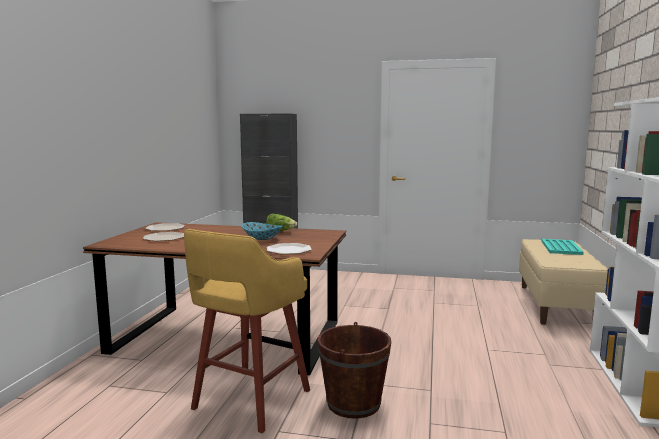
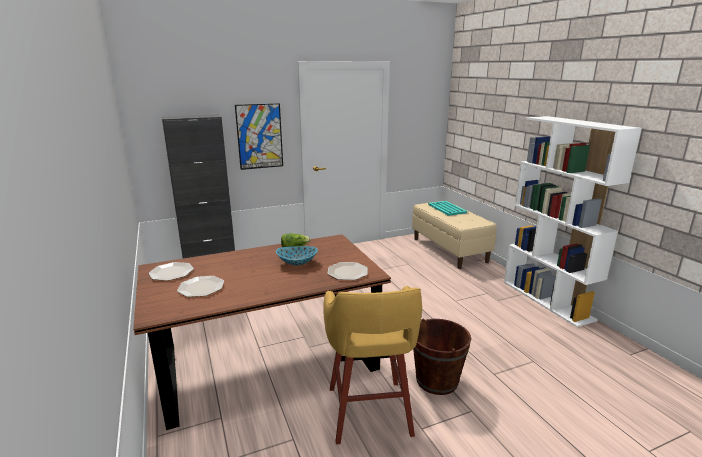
camera: 35 degrees left, 10 degrees up
(336, 138) = (259, 136): none -> picture

